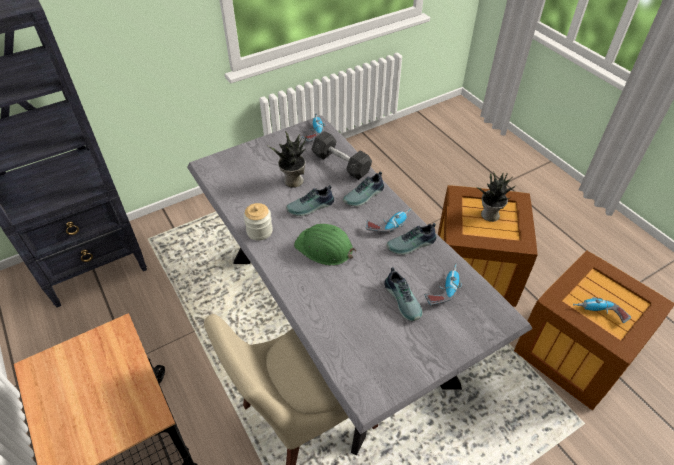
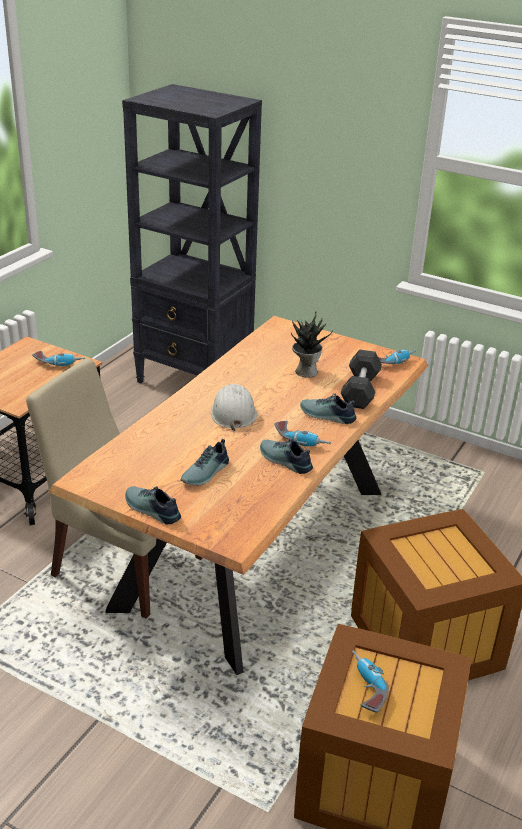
camera: 60 degrees right, 15 degrees down
(259, 231) = (222, 374): jar -> none
(311, 207) = (279, 391): shoe -> shoe (151, 510)
(324, 248) = (233, 412): green hard hat -> white hard hat
(336, 319) = (255, 546): grey dining table -> brown dining table
(443, 288) = (241, 494): power drill -> power drill (59, 363)
(489, 215) = (447, 555): potted plant -> none

